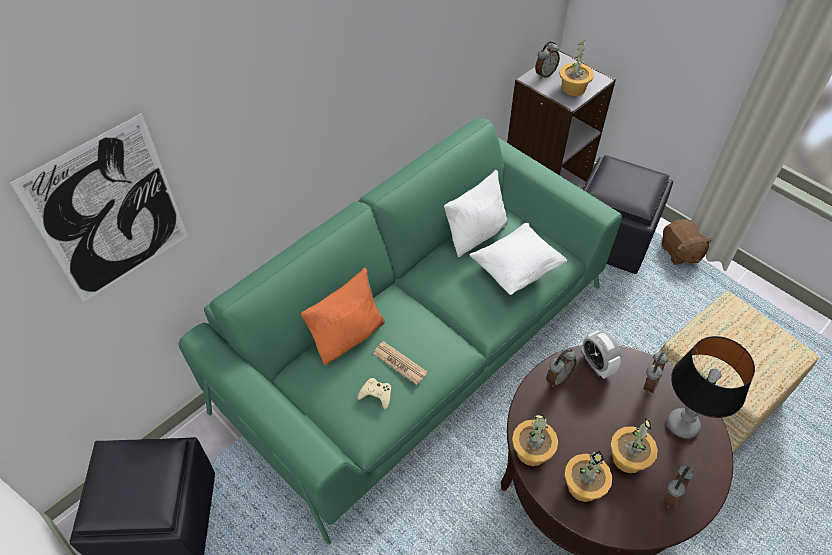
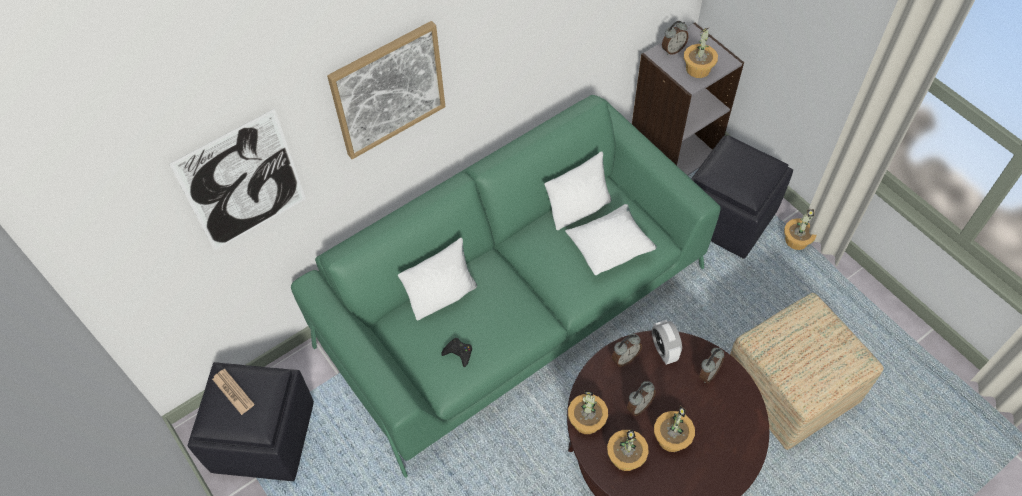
camera: 10 degrees right, 5 degrees up
(273, 100) = (388, 89): none -> picture
(348, 336) = (442, 296): orange pillow -> white pillow
(376, 394) = (458, 353): beige game controller -> black game controller
(399, 363) = (484, 327): newspaper -> newspaper (233, 392)
(670, 495) = (701, 475): alarm clock -> alarm clock (638, 406)
(680, 252) = (796, 240): brown plush toy -> potted plant
(682, 425) = (728, 415): table lamp -> none

